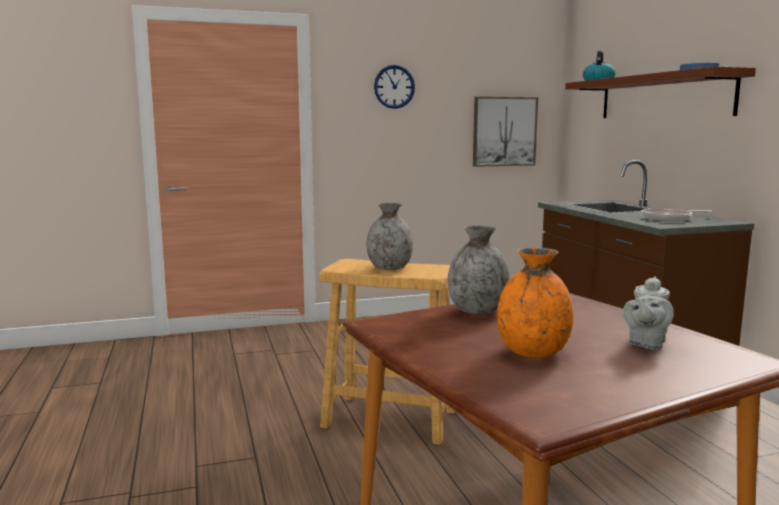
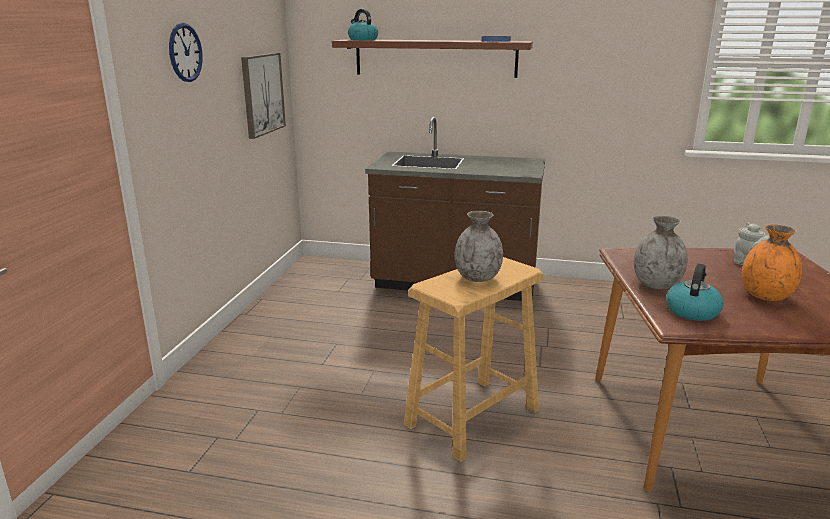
camera: 60 degrees left, 10 degrees up
(422, 326) = (692, 311): none -> kettle
(669, 219) = (505, 166): frying pan -> none

